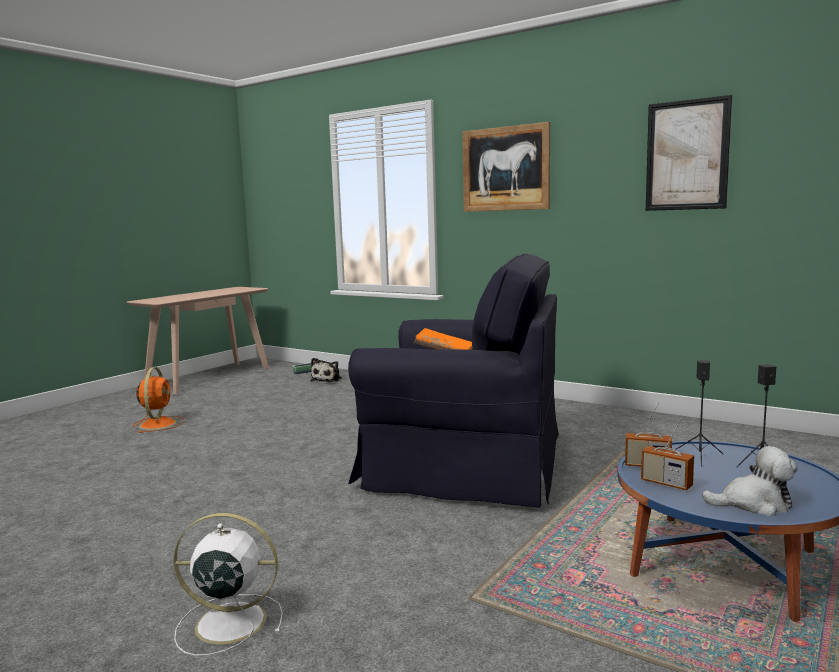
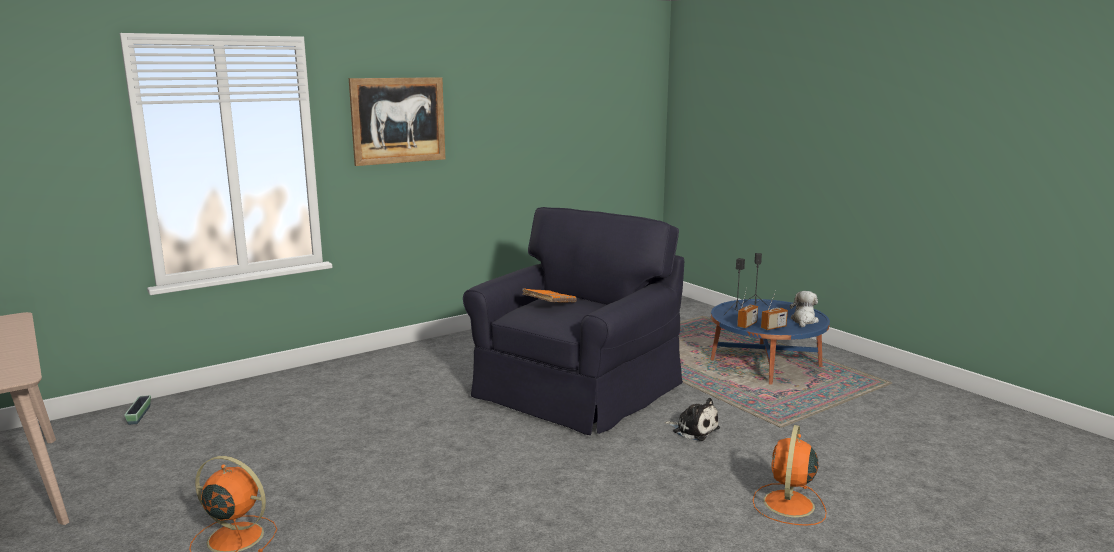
camera: 70 degrees left, 5 degrees up
(227, 623) = (788, 505): white fan -> orange fan
(327, 379) = (208, 408): plush toy -> plush toy (693, 429)
(687, 155) = (544, 114): picture -> none

